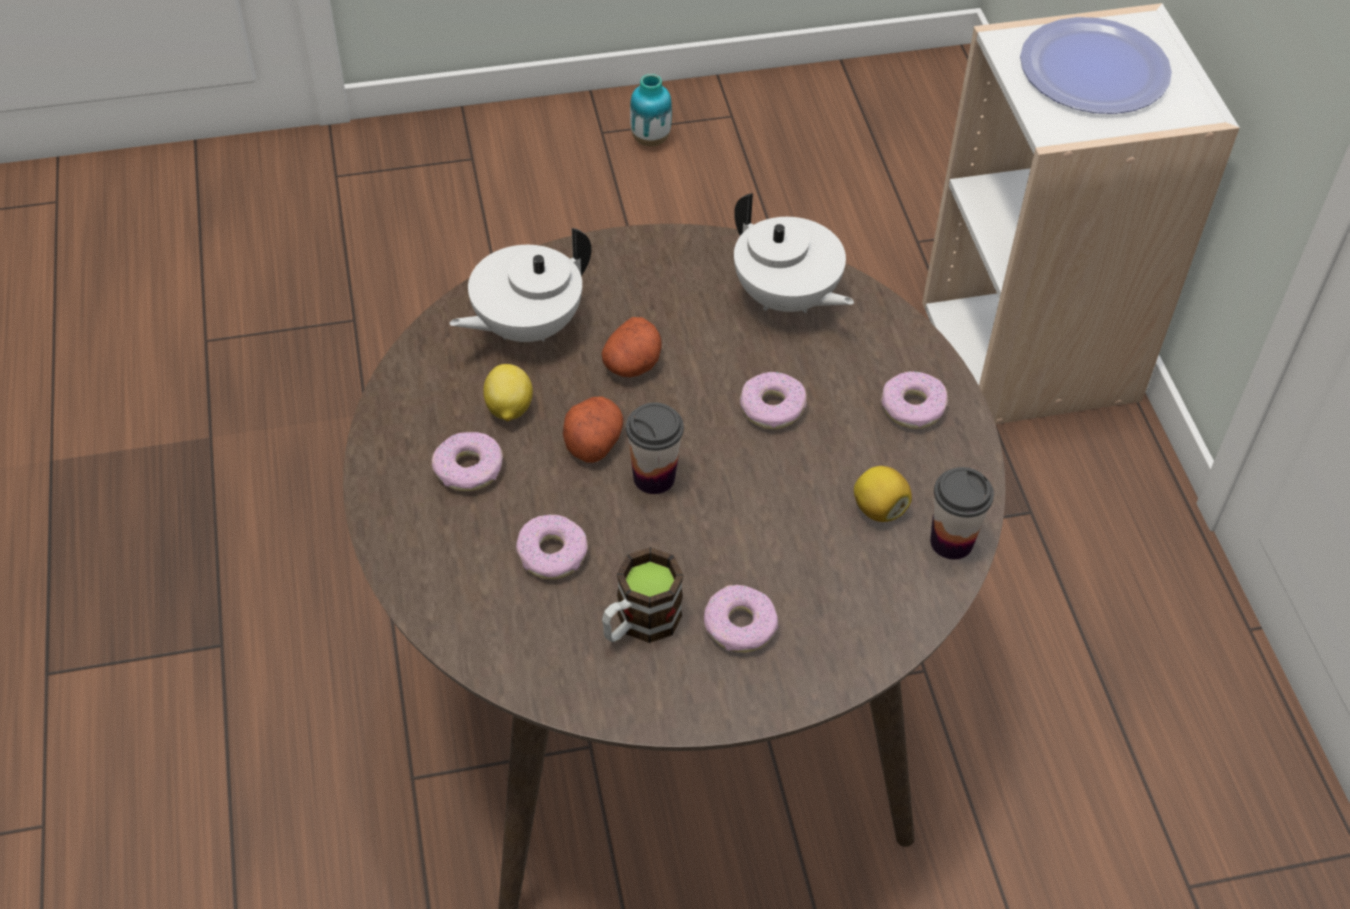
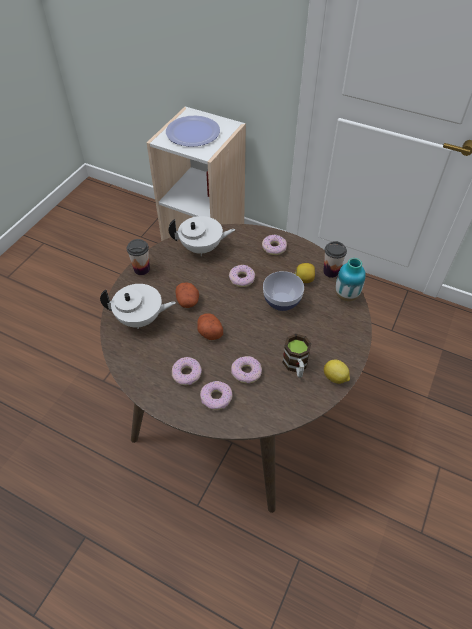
camera: 50 degrees left, 0 degrees up
(508, 409) = (172, 346): lemon -> lemon (335, 378)
(525, 326) = (140, 319): white teapot -> white teapot turned 90 degrees counterclockwise
(650, 139) = (26, 267): vase -> vase (346, 295)
(654, 477) = (240, 325): cup -> cup (142, 269)
(739, 626) = (319, 340): donut -> donut (216, 398)
(778, 506) = (281, 302): none -> bowl

